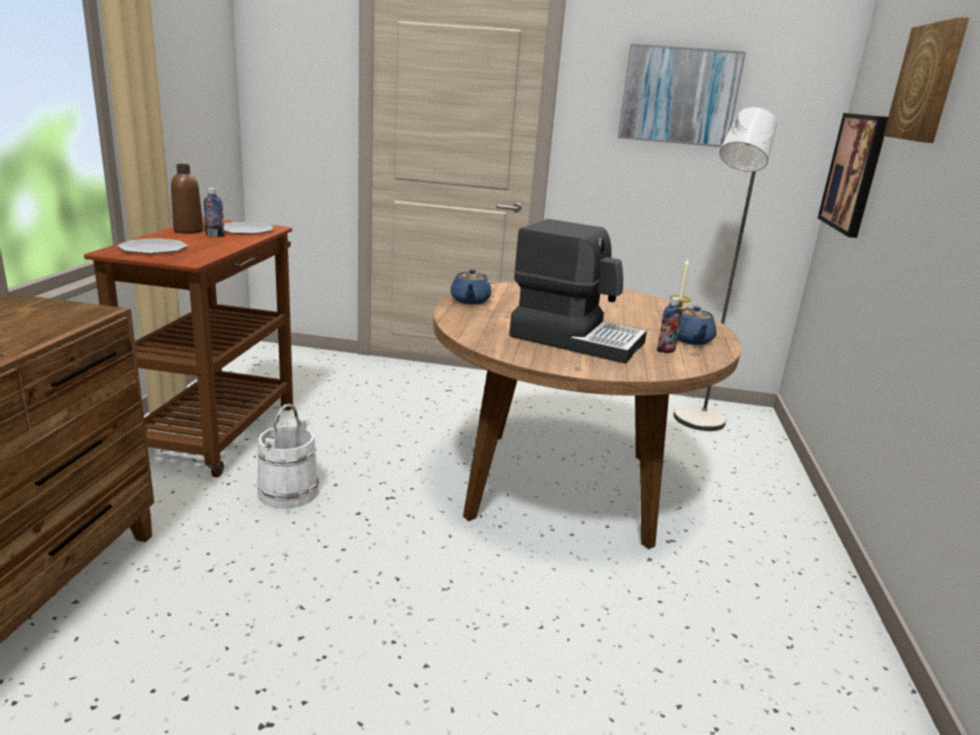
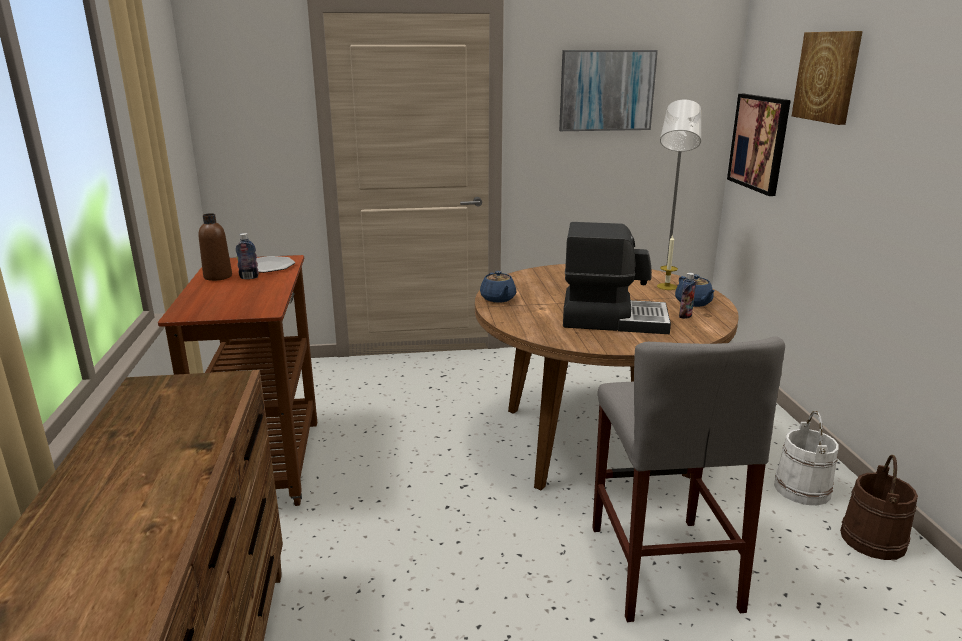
camera: 15 degrees left, 0 degrees up
(153, 248) = (214, 303): plate -> none
(288, 492) = (373, 503): white bucket -> white bucket (802, 489)
(547, 633) = (662, 566): none -> grey stool
(842, 676) = (873, 540): none -> brown bucket

